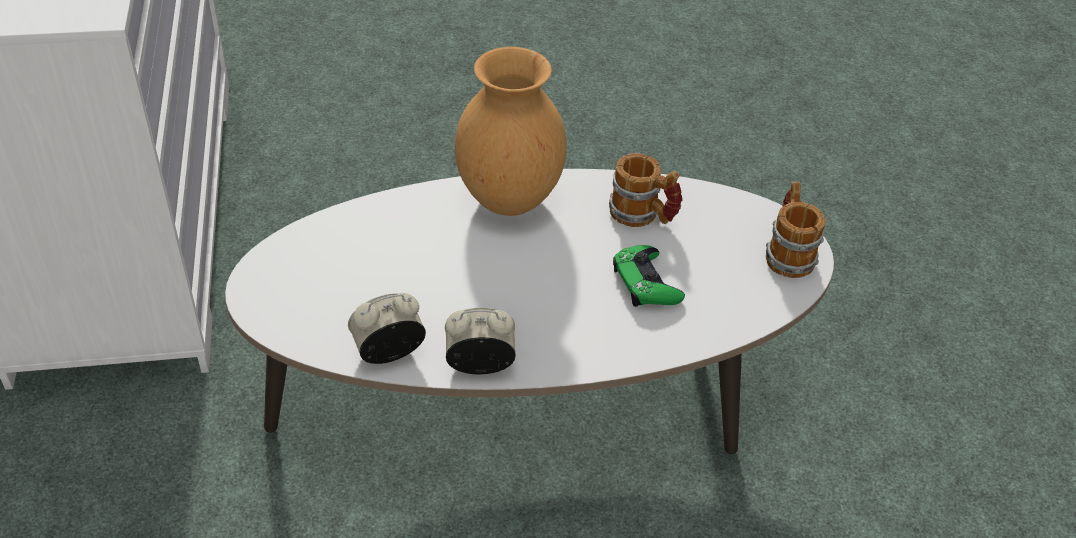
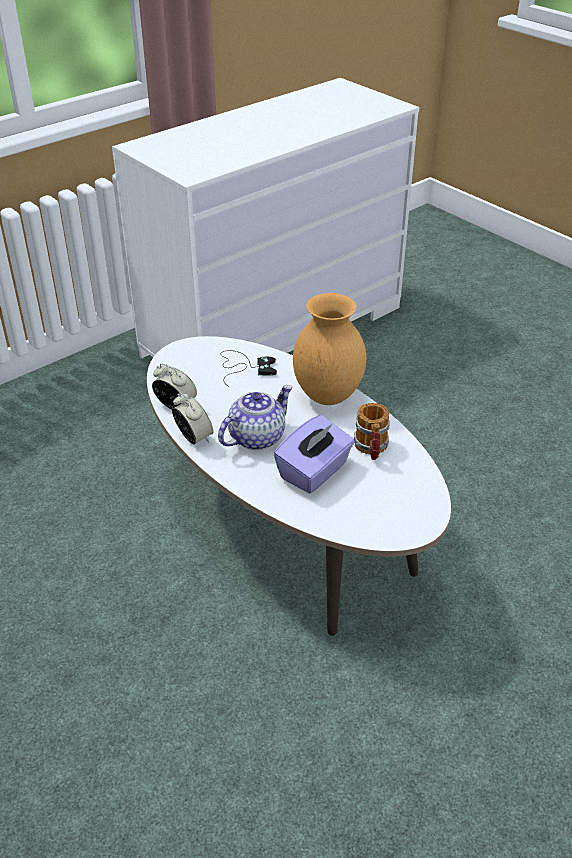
camera: 60 degrees right, 5 degrees down
(370, 245) = (244, 367): none -> black game controller
(533, 303) = (256, 437): none -> teapot
(646, 283) = (314, 472): green game controller -> purple tissue box
(788, 253) = (405, 522): mug -> none

